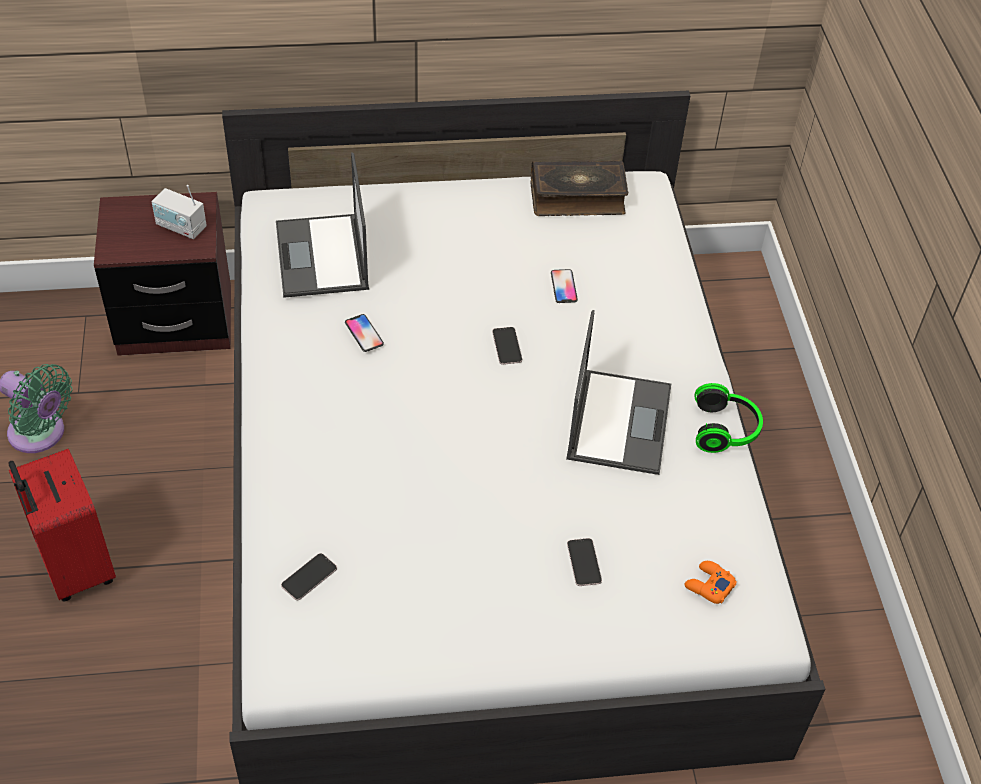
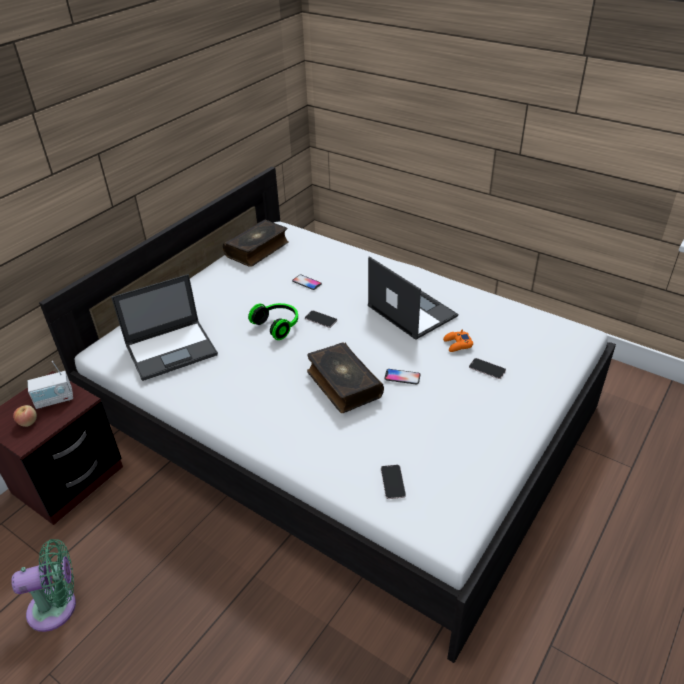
camera: 45 degrees left, 10 degrees down
(75, 567) = (184, 652): red suitcase -> none
(136, 233) = (28, 422): none -> apple
(322, 257) = (172, 349): laptop -> laptop turned 60 degrees counterclockwise
(364, 333) = (247, 363): phone -> phone (402, 377)
(415, 439) = (343, 384): none -> book
(709, 585) = (540, 336): orange game controller -> orange game controller (457, 344)
(725, 430) = (452, 283): headphones -> headphones (278, 325)

